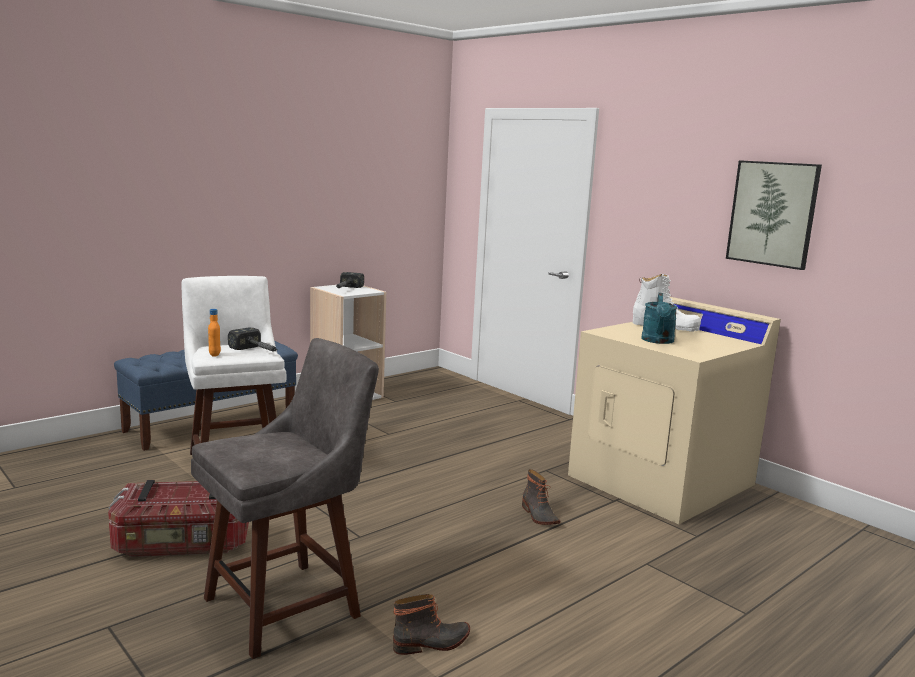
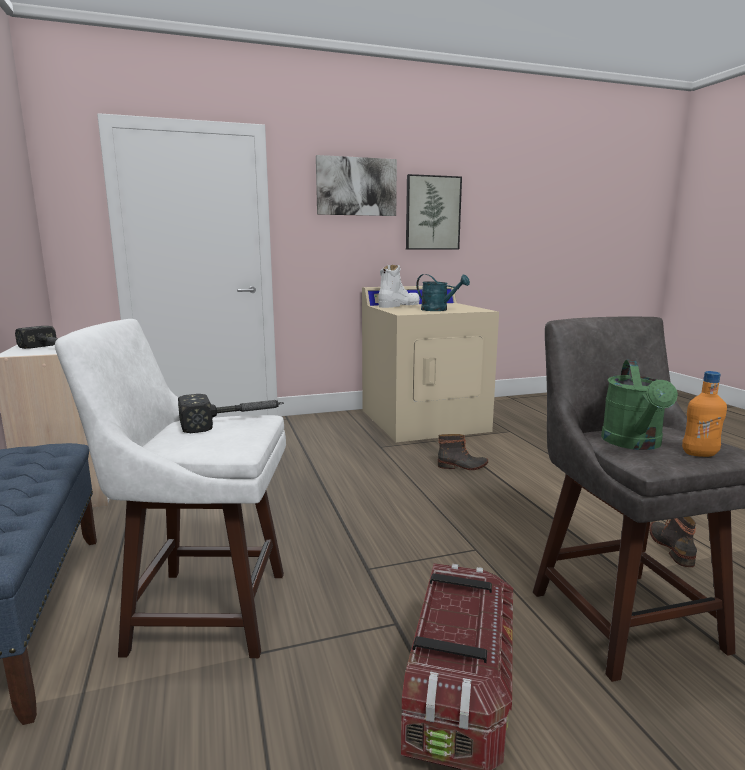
camera: 65 degrees left, 0 degrees up
(214, 354) = (220, 443): orange bottle -> orange bottle (699, 454)
(258, 442) = (634, 444): none -> green watering can
(678, 174) = (356, 186): none -> picture

